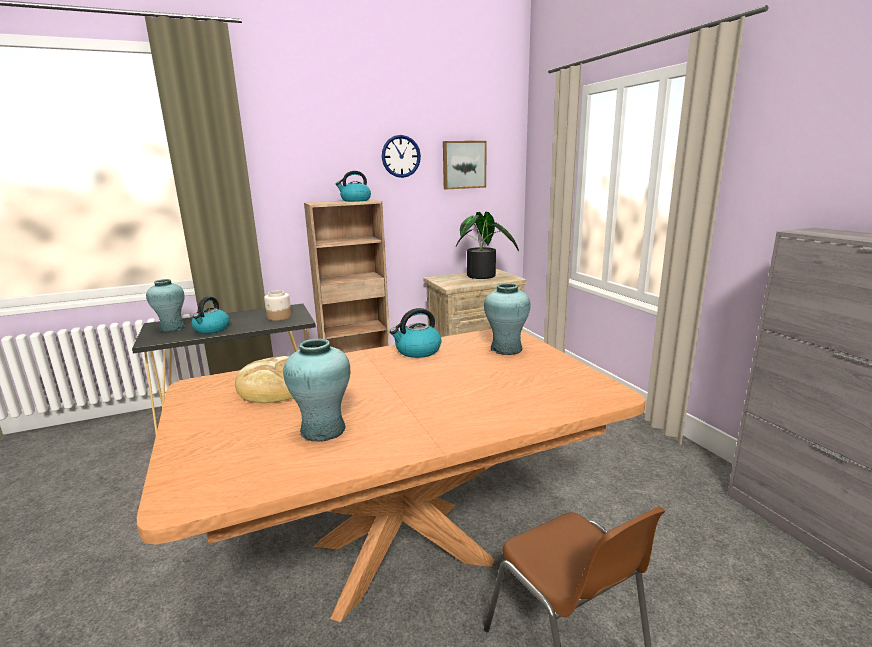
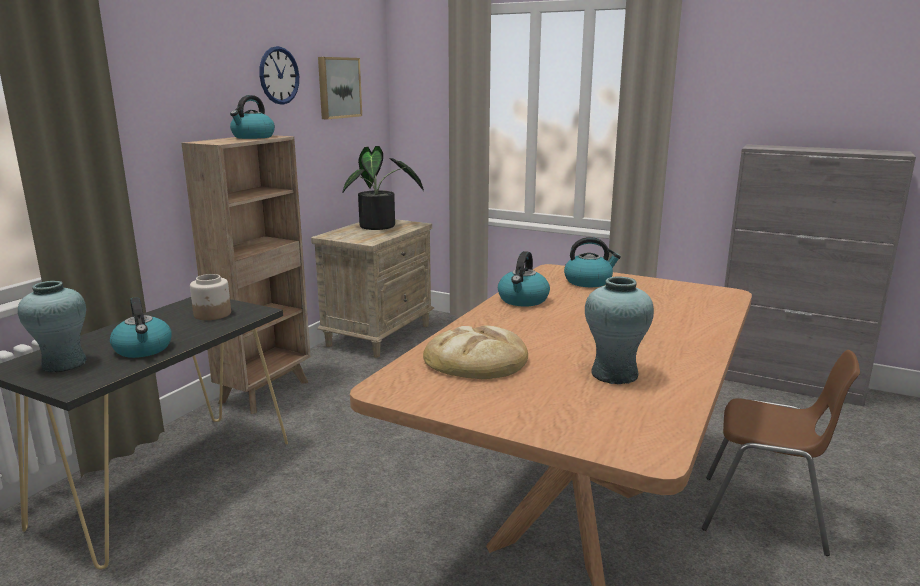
camera: 40 degrees left, 0 degrees up
(506, 349) = (588, 281): turquoise vase -> kettle

